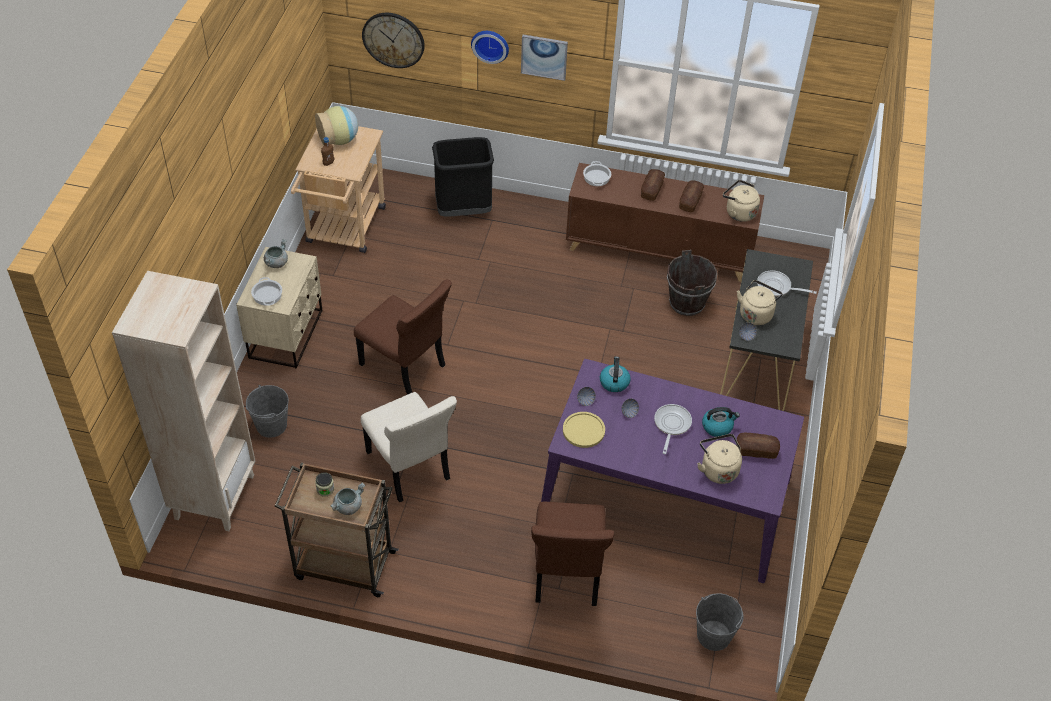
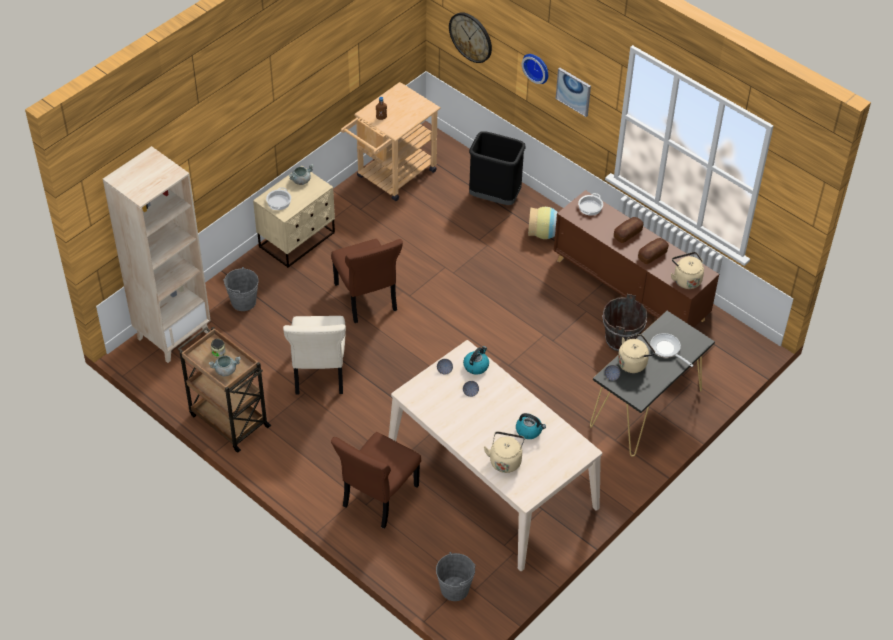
camera: 30 degrees right, 0 degrees up
(339, 140) = (402, 103): vase -> vase (543, 234)
(583, 430) = (427, 390): yellow plate -> none
(665, 498) = (492, 478): purple dining table -> beige dining table
(671, 425) = (495, 414): frying pan -> none
(756, 450) = (545, 460): bread -> none

